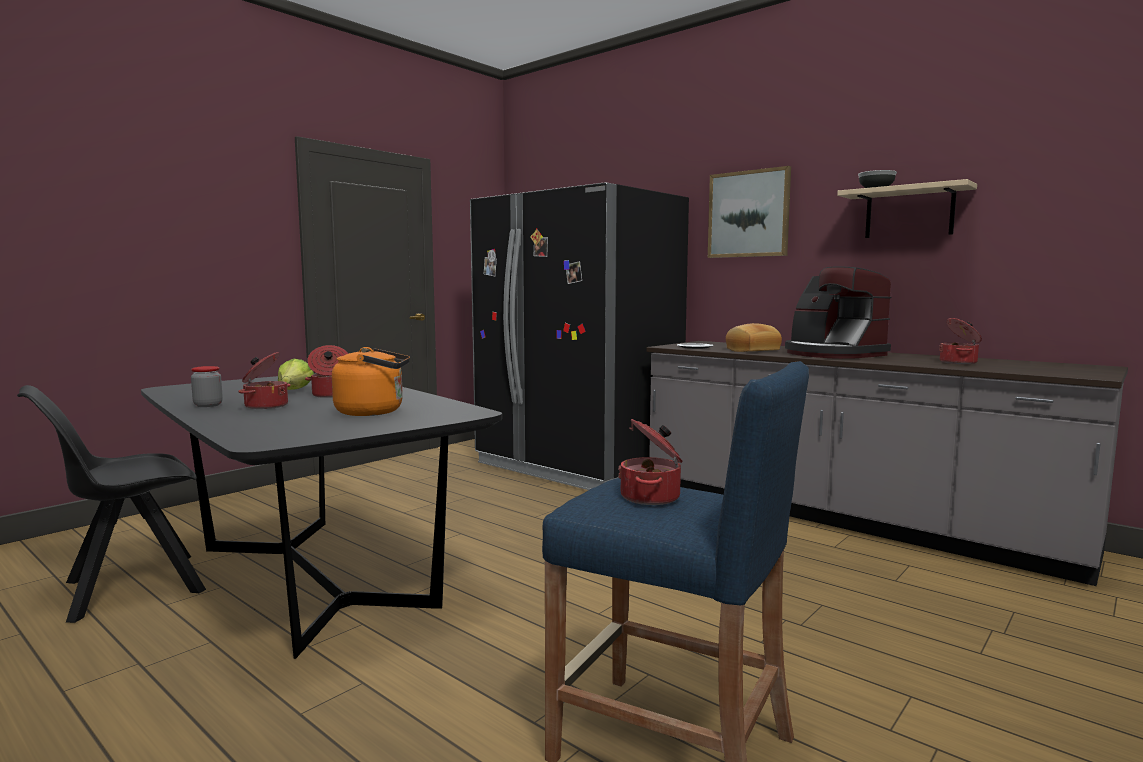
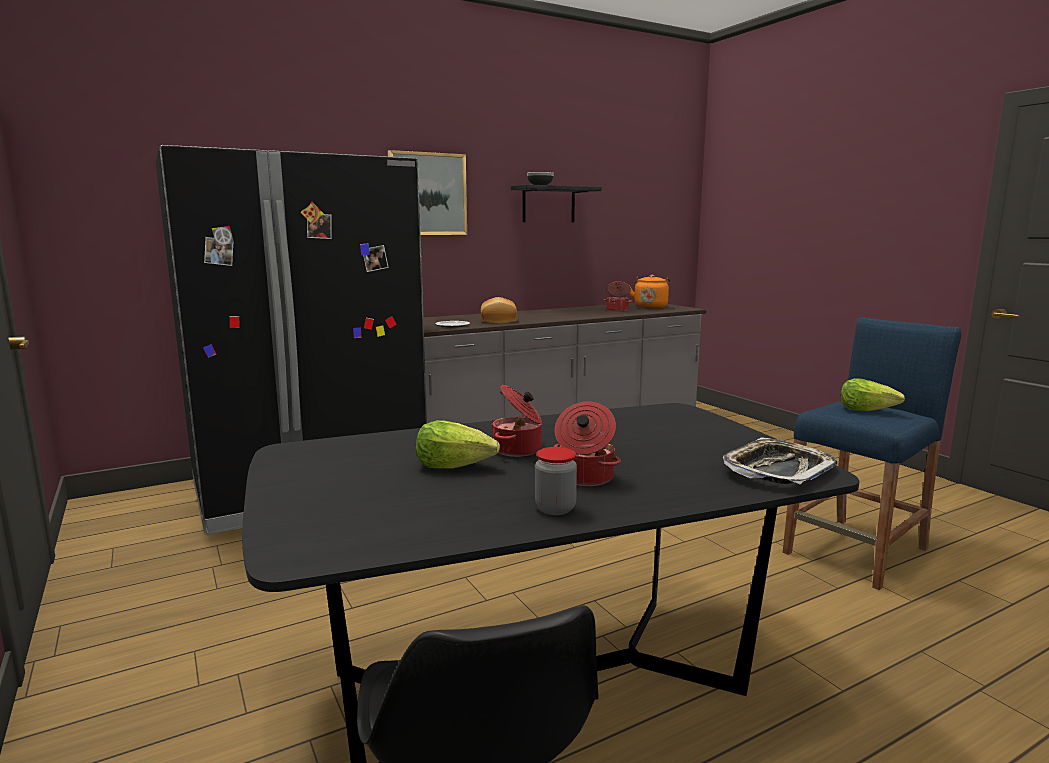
camera: 70 degrees left, 5 degrees up
(273, 435) = (777, 470): none -> tray
(374, 412) = (656, 436): orange kettle -> orange kettle (650, 307)
(652, 497) = (866, 410): cooking pot -> lettuce
(832, 354) = (547, 315): coffee machine -> none
(909, 213) = (548, 204): beige shelf -> black shelf

